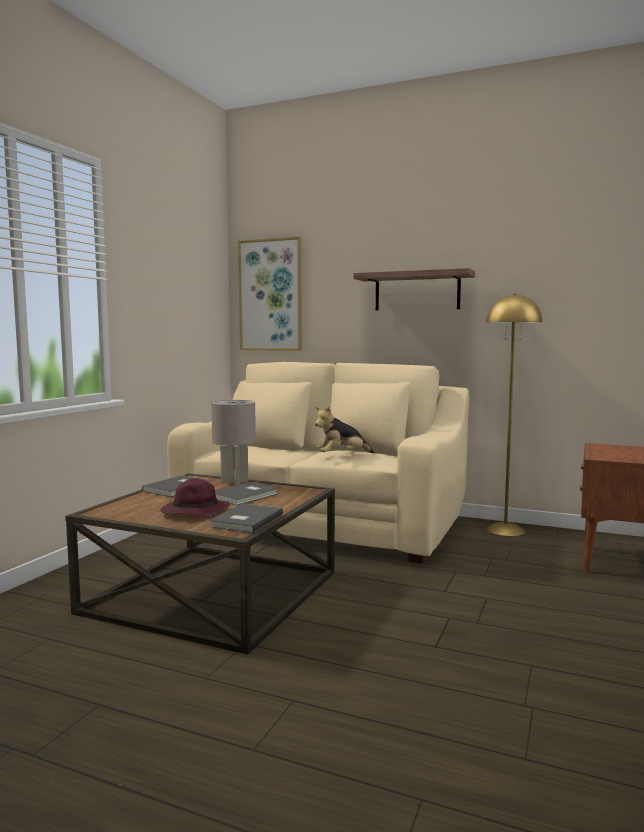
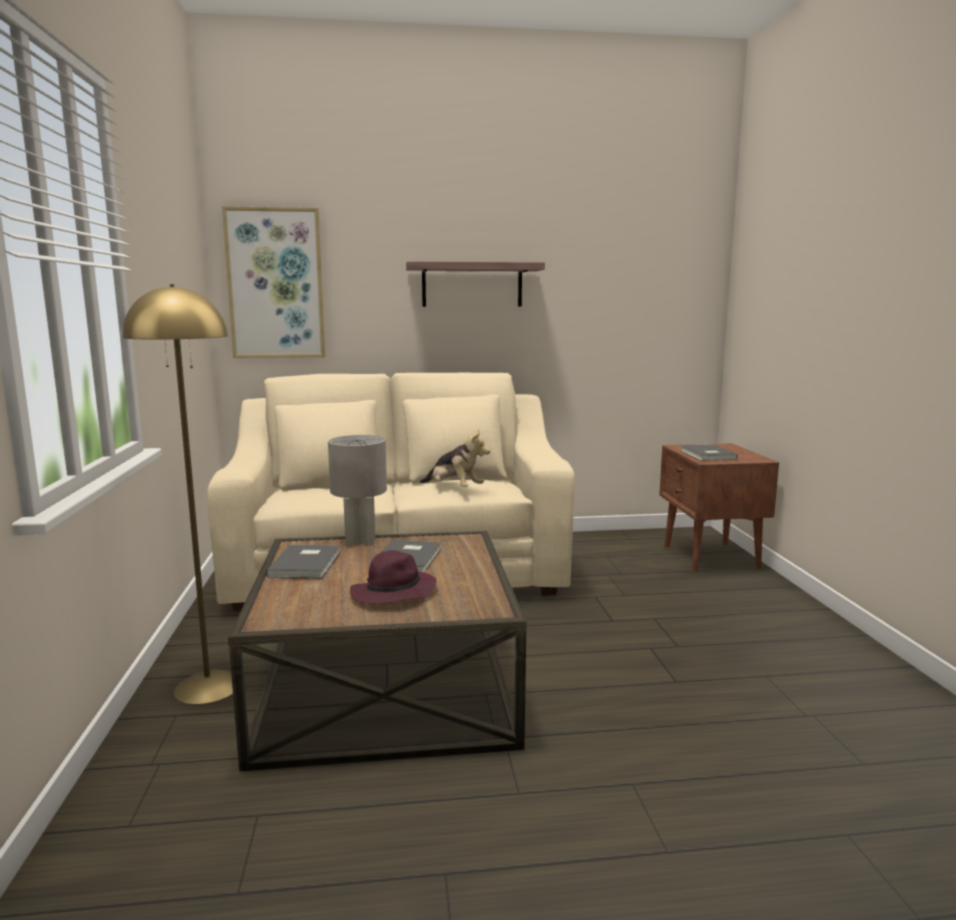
camera: 30 degrees left, 5 degrees up
(245, 520) = (474, 593): grey book -> grey book (706, 455)
(342, 456) = (454, 489): plush toy -> plush toy turned 90 degrees counterclockwise
(505, 529) = (582, 541): yellow floor lamp -> yellow floor lamp (208, 686)

